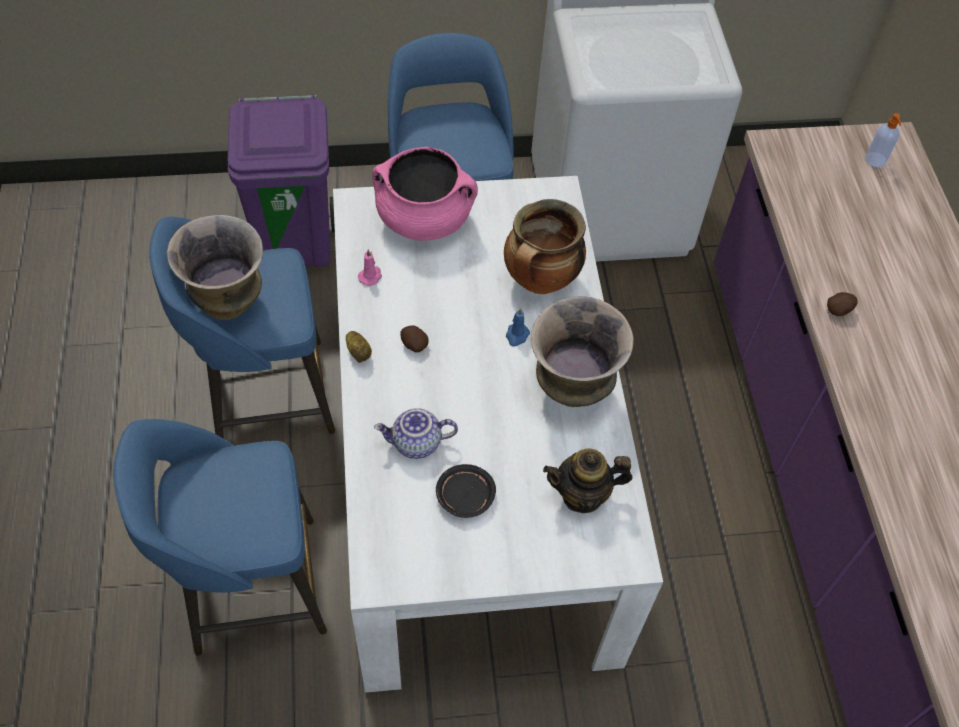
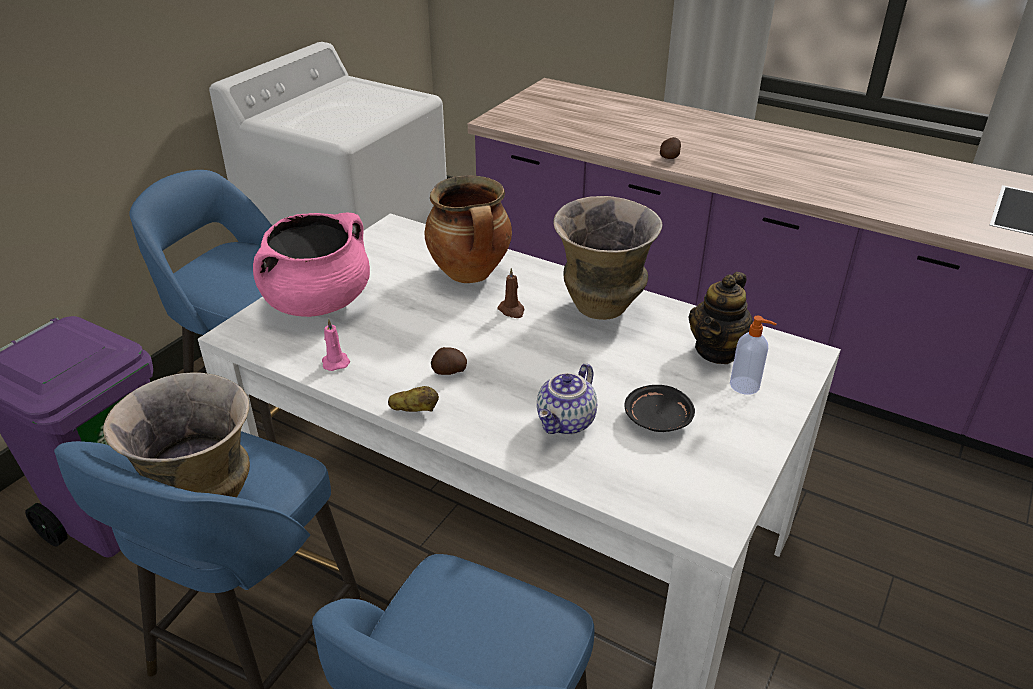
camera: 50 degrees left, 20 degrees down
(517, 336) = (512, 310): blue candle -> brown candle
(875, 160) = (559, 98): soap dispenser -> soap dispenser (745, 386)

